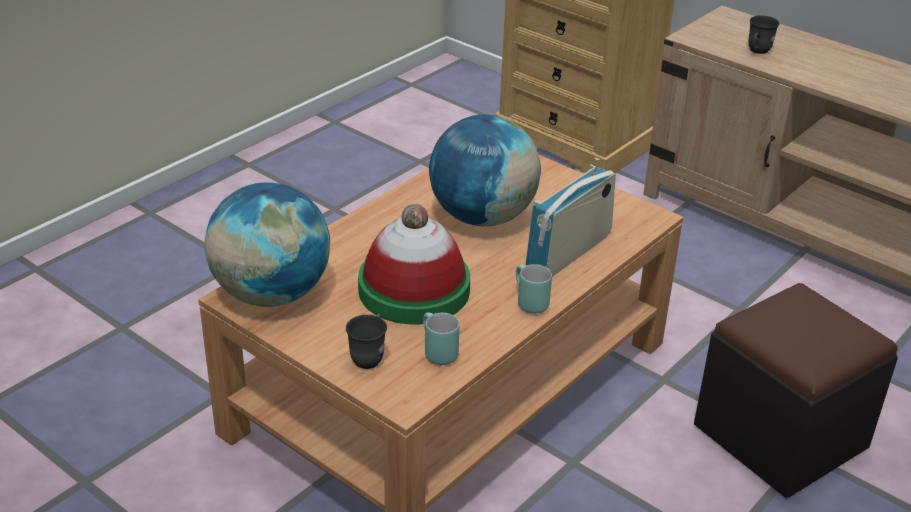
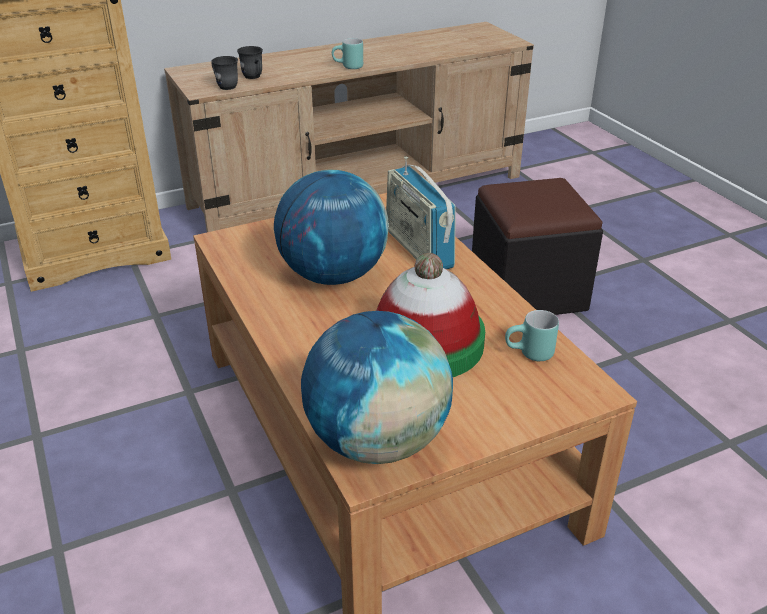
camera: 65 degrees left, 0 degrees up
(370, 356) = (519, 396): grey mug -> grey mug (224, 86)
(527, 302) = (479, 288): turquoise mug -> turquoise mug (348, 67)

